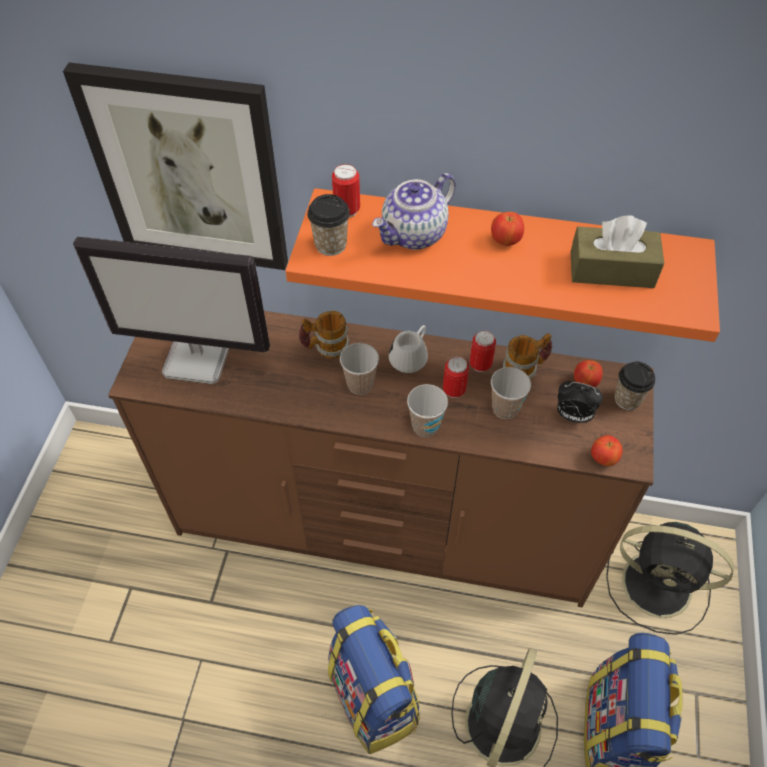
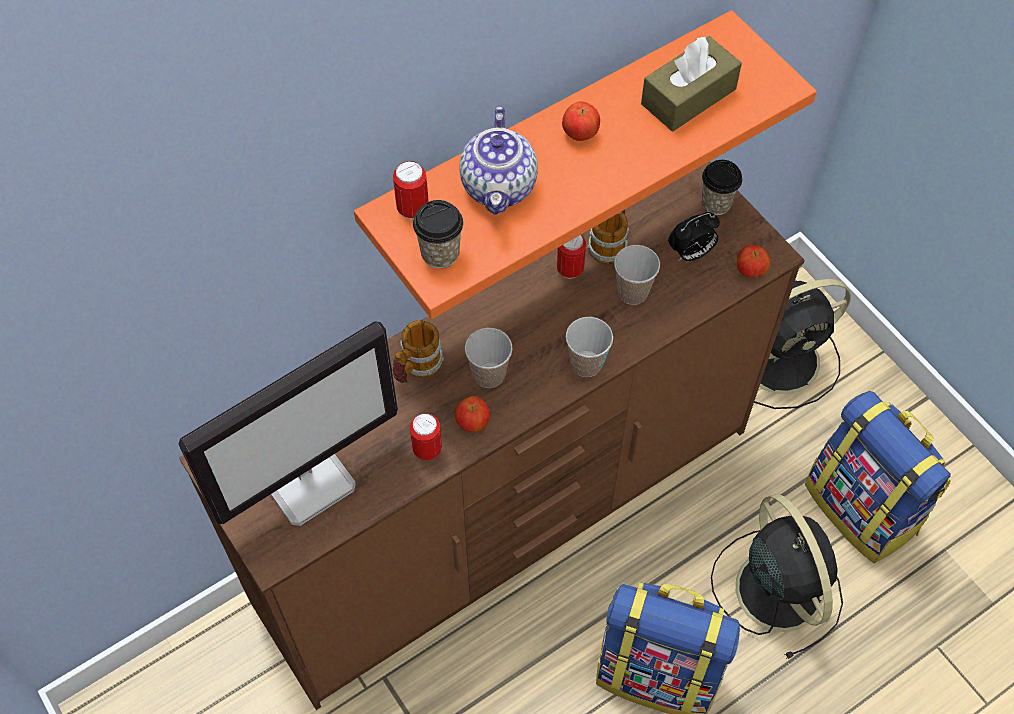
camera: 45 degrees left, 5 degrees up
(189, 171) = (208, 286): picture -> none
(411, 355) = (502, 310): white mug -> none
(454, 390) = (574, 312): can -> can (427, 449)
(585, 382) = (670, 215): apple -> apple (472, 422)

